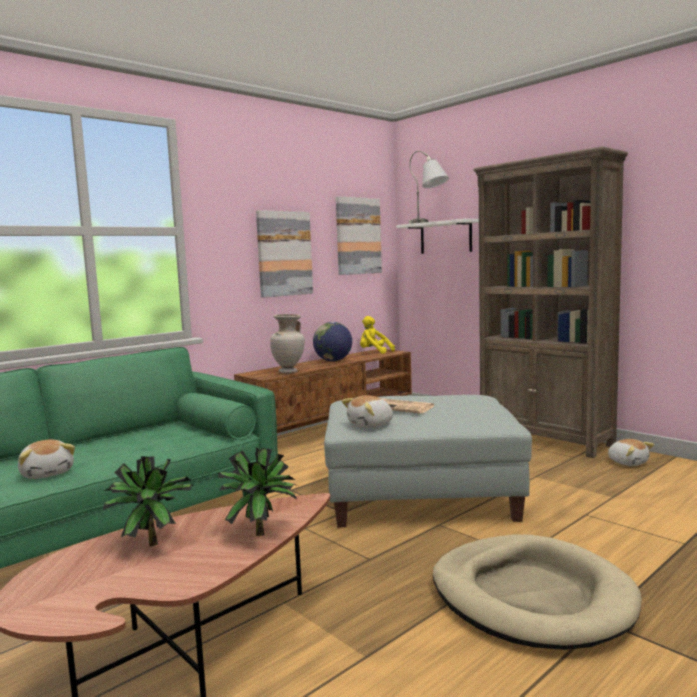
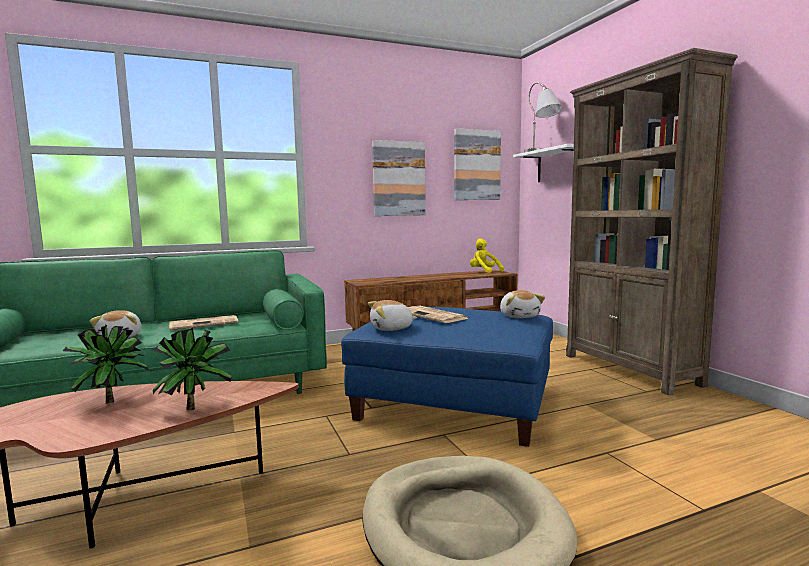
camera: 20 degrees right, 0 degrees up
(129, 444) = (205, 323): none -> newspaper
(289, 372) = (387, 281): beige vase -> none
(333, 361) = (438, 276): globe -> none
(421, 494) = (455, 403): grey ottoman -> blue ottoman
(628, 462) = (707, 406): plush toy -> plush toy (519, 316)

